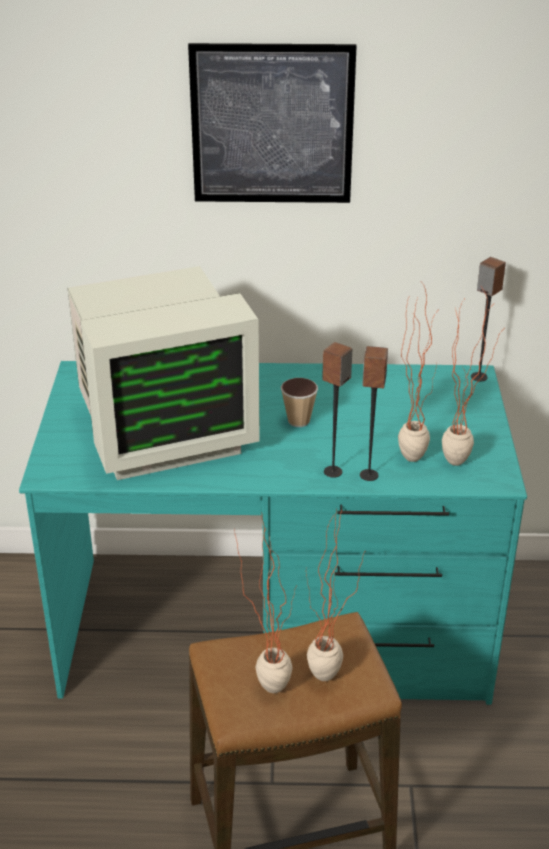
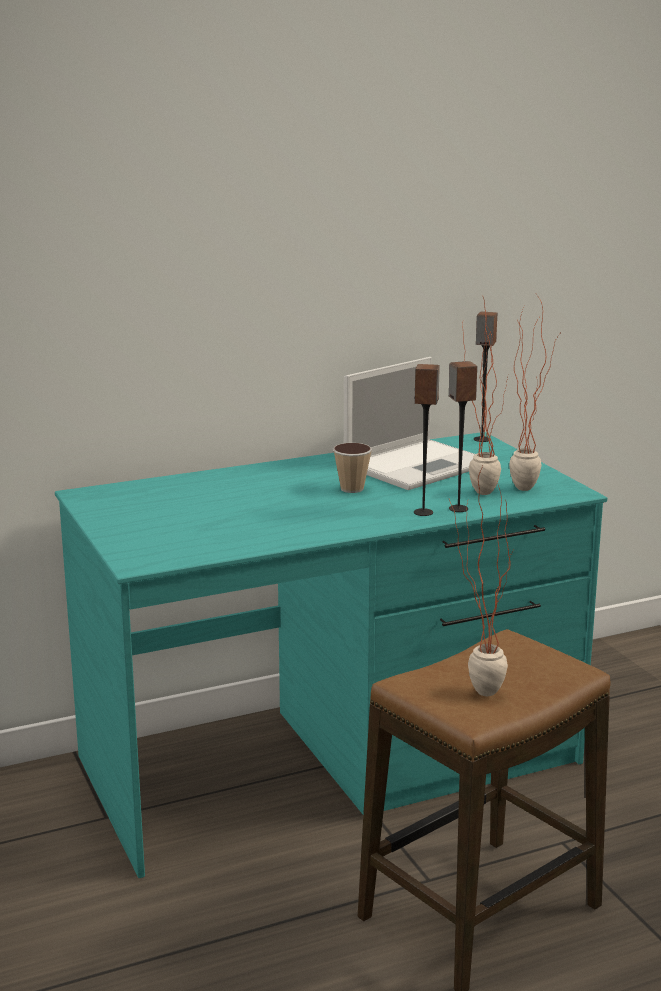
camera: 25 degrees left, 15 degrees down
(162, 431) = (224, 516): monitor -> none
(272, 125) = (272, 195): picture -> none
(329, 683) = (534, 677): potted plant -> none
(387, 401) = (419, 465): none -> laptop

